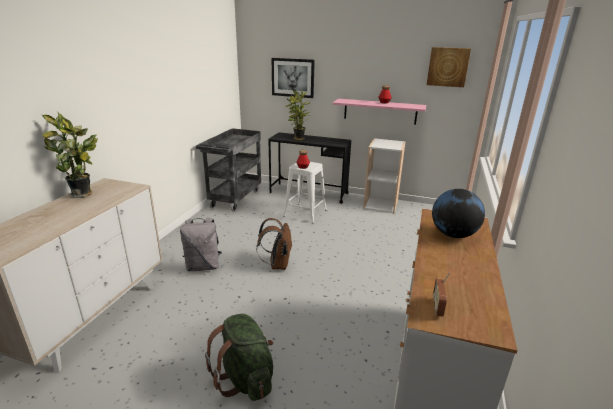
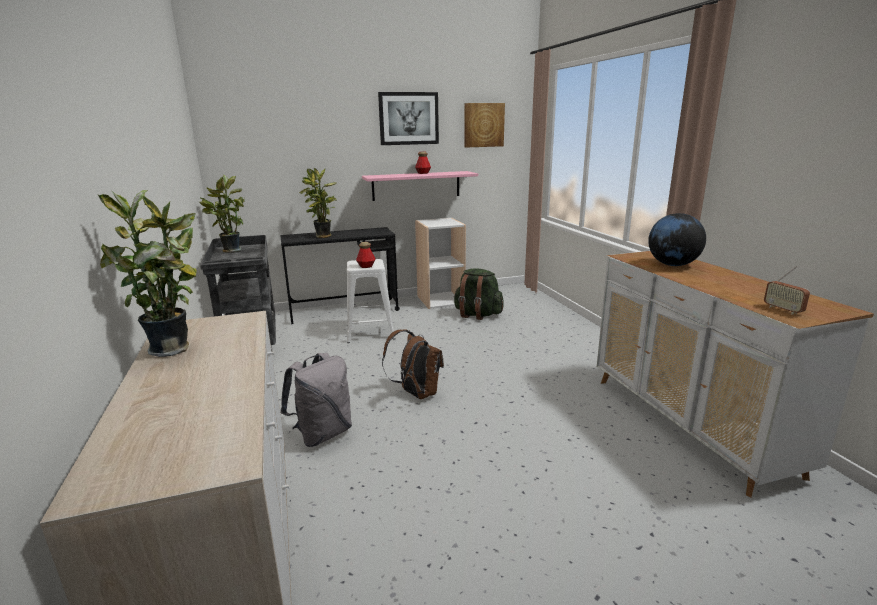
camera: 35 degrees left, 5 degrees down
(235, 138) = (230, 250): none -> potted plant
(245, 378) = (554, 519): green backpack -> green backpack (477, 315)
(293, 77) = (292, 154): picture -> picture (408, 118)

